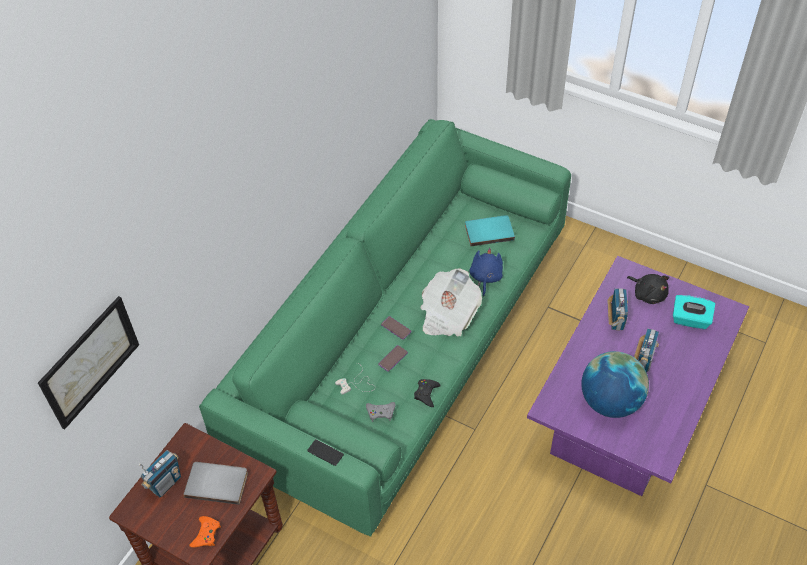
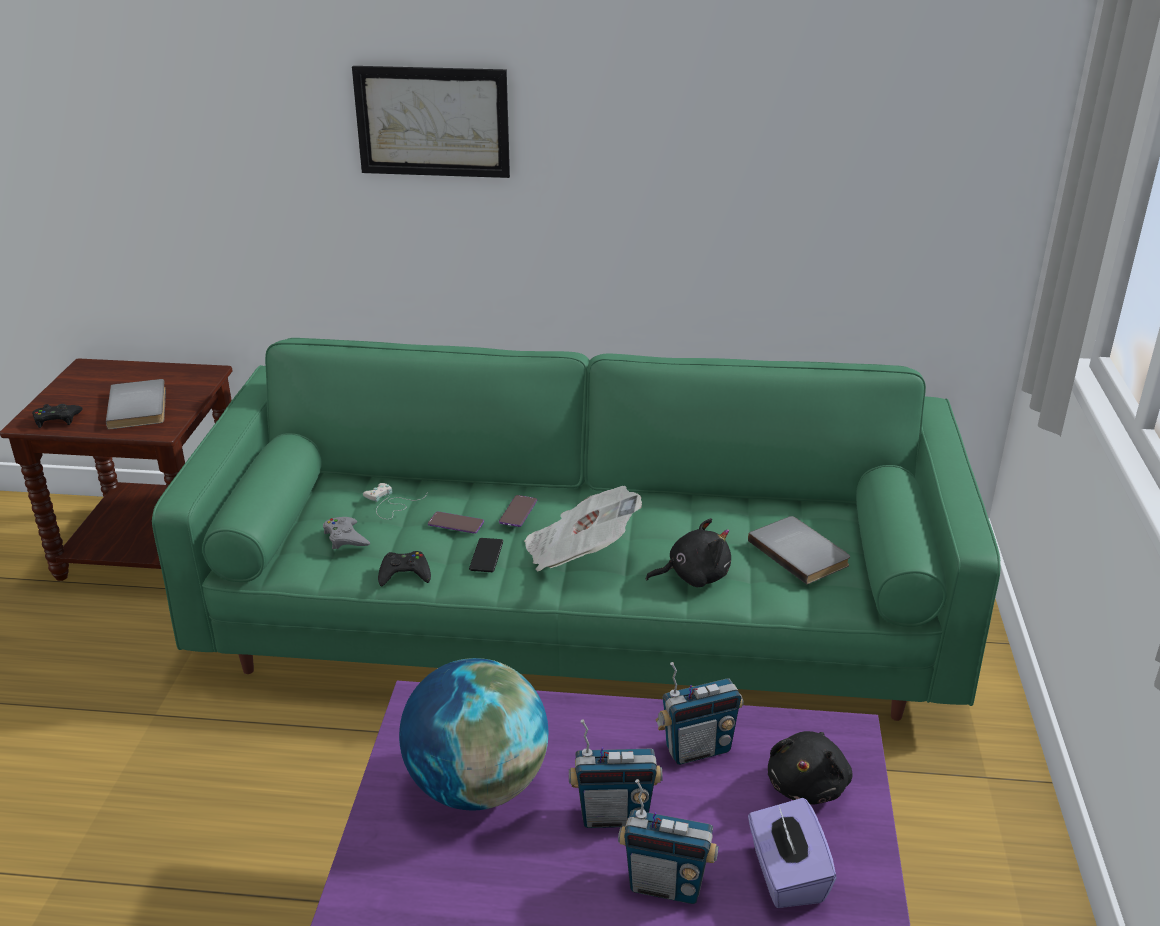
camera: 65 degrees right, 20 degrees down
(90, 362) = (102, 108): picture -> picture (432, 122)
(165, 483) = (131, 377): radio -> radio (665, 885)
(206, 534) = (57, 419): orange game controller -> black game controller
(325, 453) = (205, 463): phone -> phone (486, 556)
(485, 278) = (693, 576): blue plush toy -> black plush toy
(489, 231) = (801, 552): turquoise book -> grey book
(690, 320) = (786, 875): turquoise tissue box -> purple tissue box

